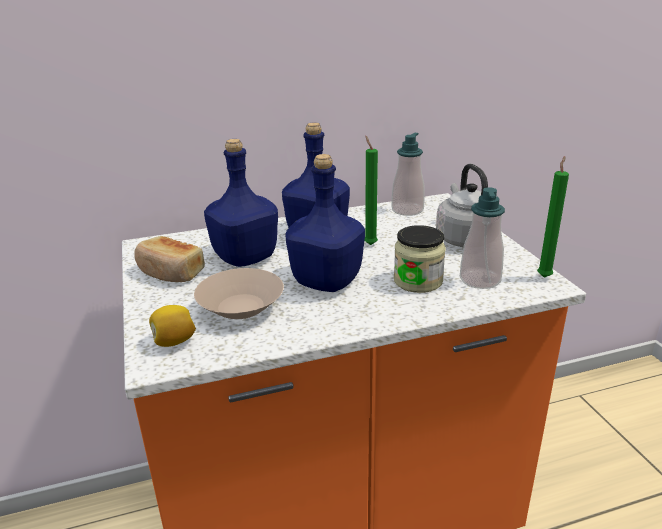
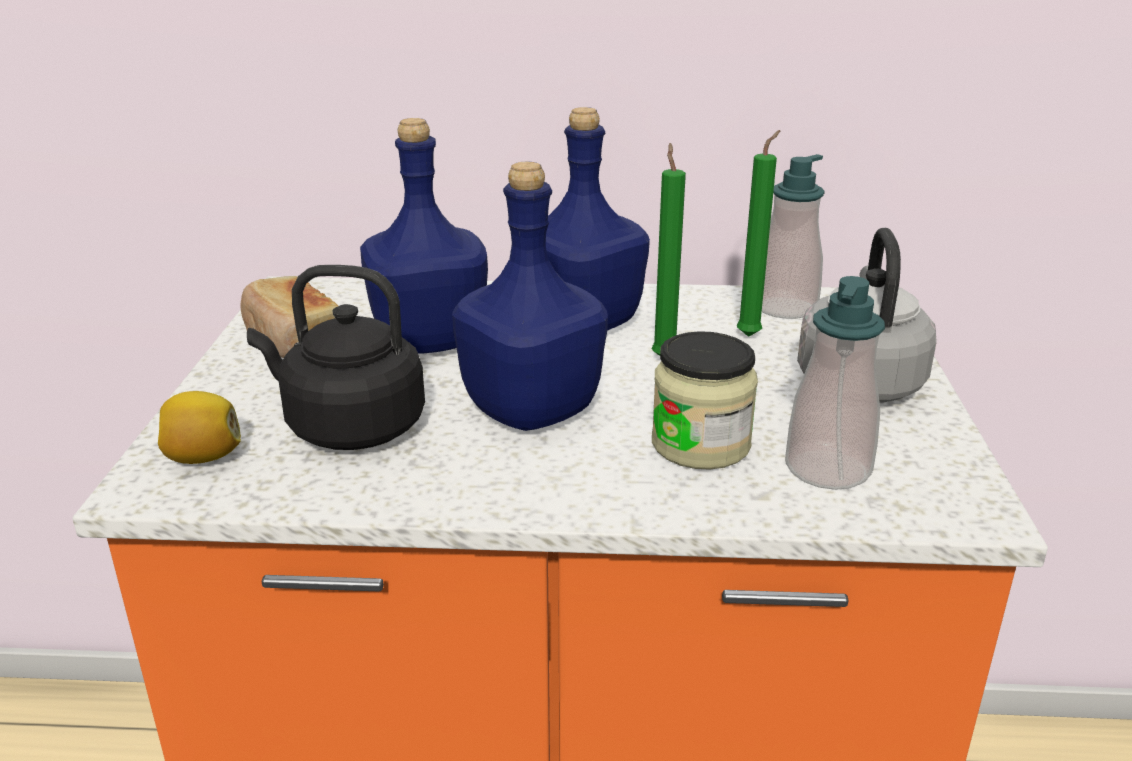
camera: 20 degrees right, 0 degrees up
(240, 309) = (348, 427): beige bowl -> black kettle
(544, 276) = (975, 490): green candle -> green candle (751, 335)

